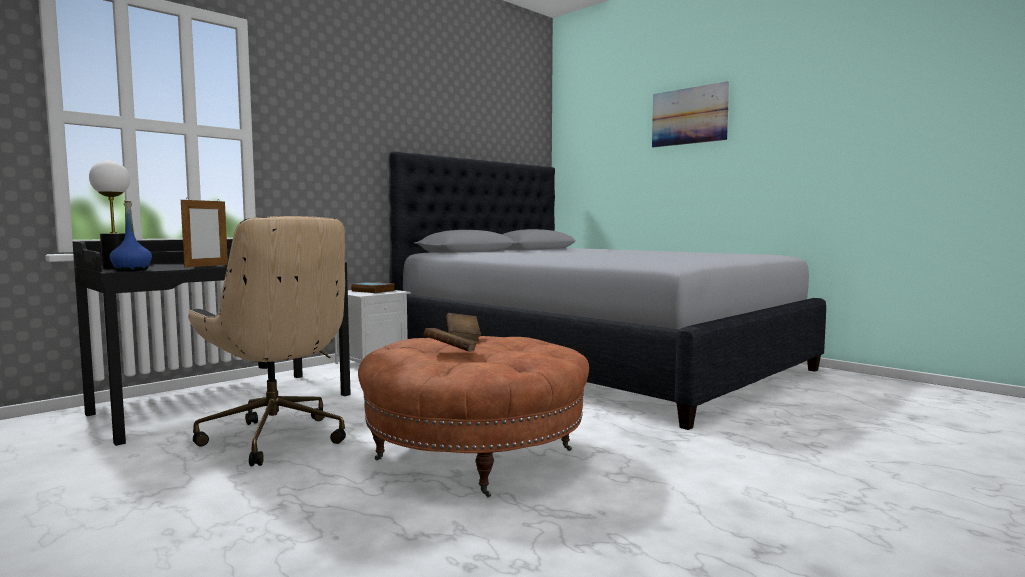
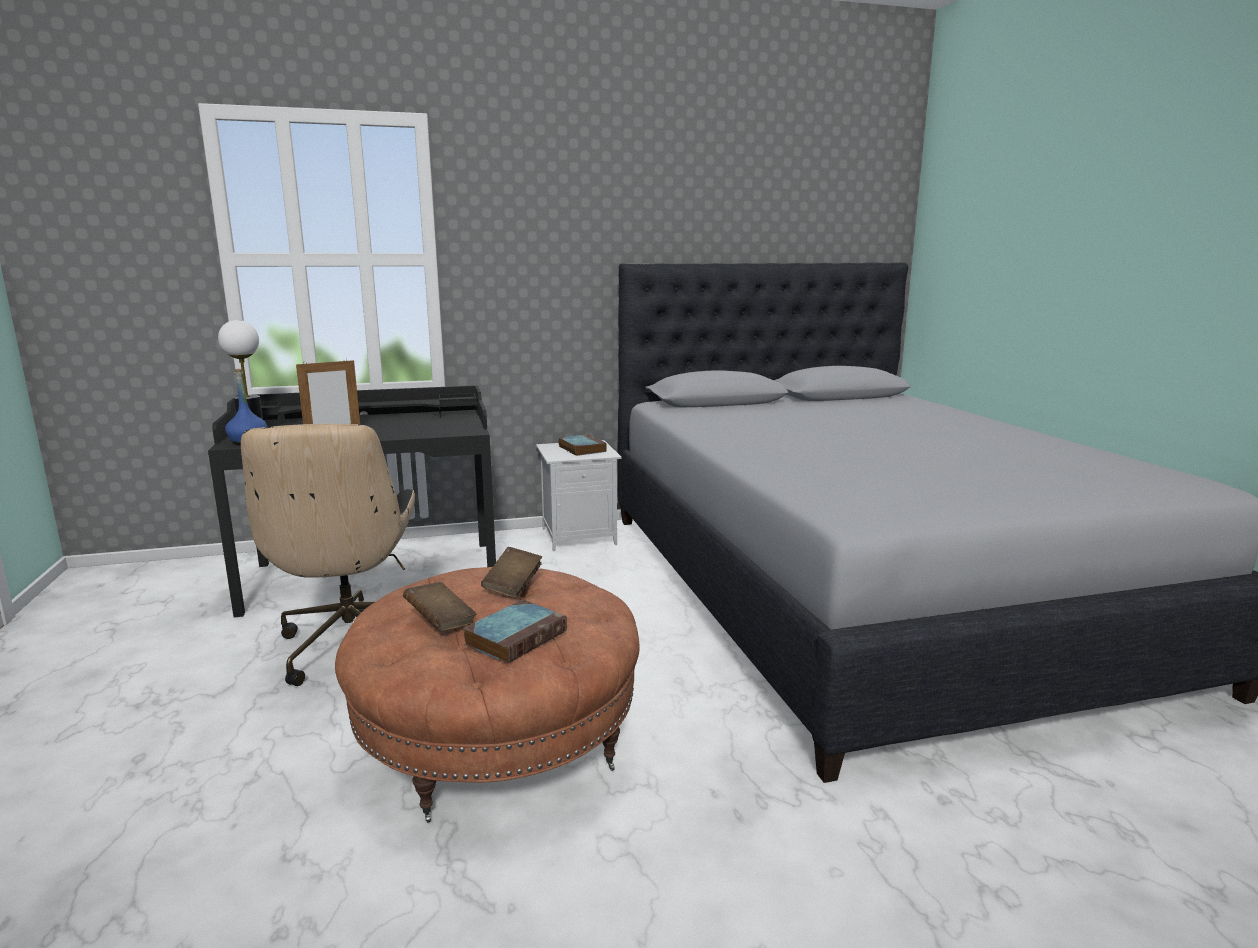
camera: 30 degrees right, 10 degrees up
(516, 351) = (516, 637): none -> book
(689, 116) = (1116, 189): picture -> none

